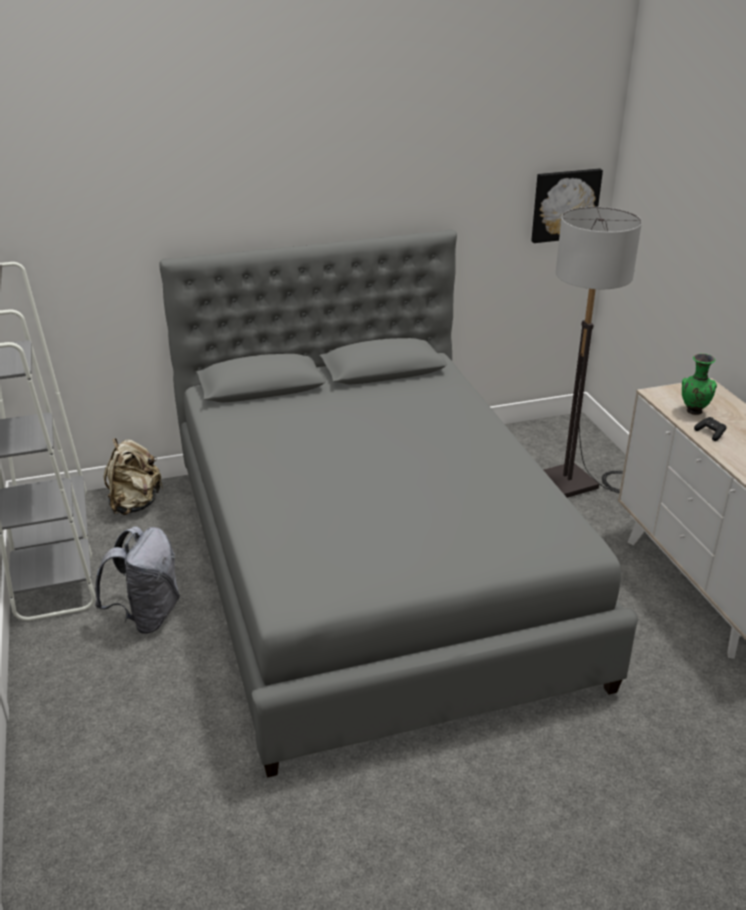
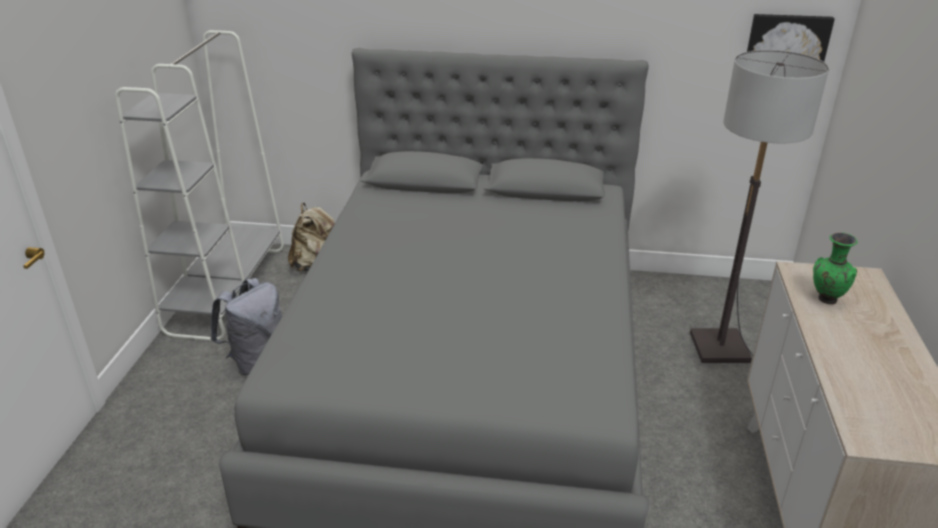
camera: 25 degrees right, 0 degrees up
(710, 433) = (828, 328): black game controller -> none

